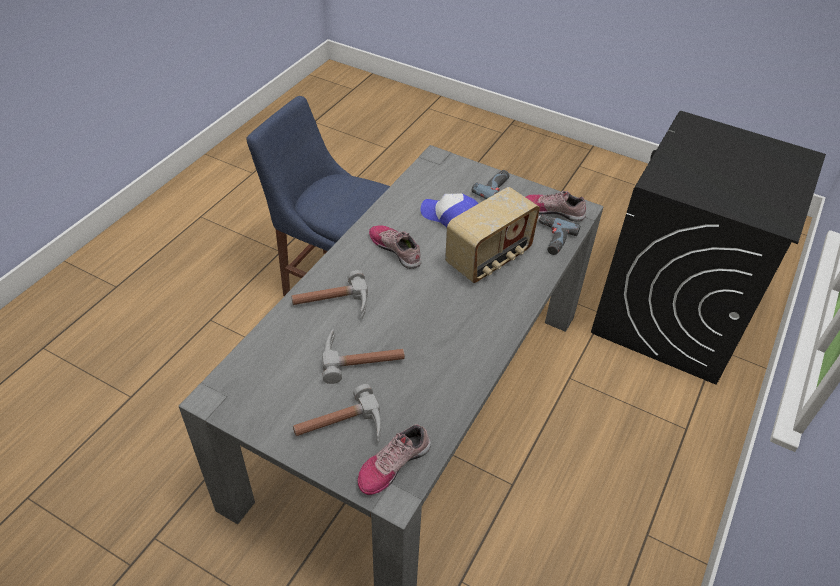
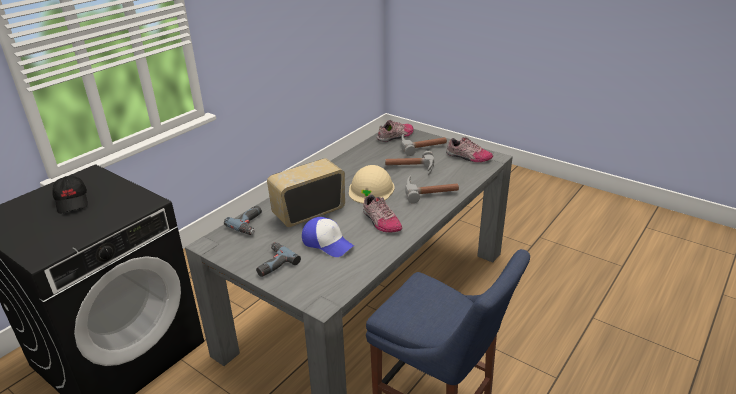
camera: 170 degrees left, 15 degrees down
(417, 306) = (371, 189): none -> beige hard hat
(552, 211) = (234, 244): shoe -> shoe (468, 157)
(743, 180) = (72, 201): none -> black cap

